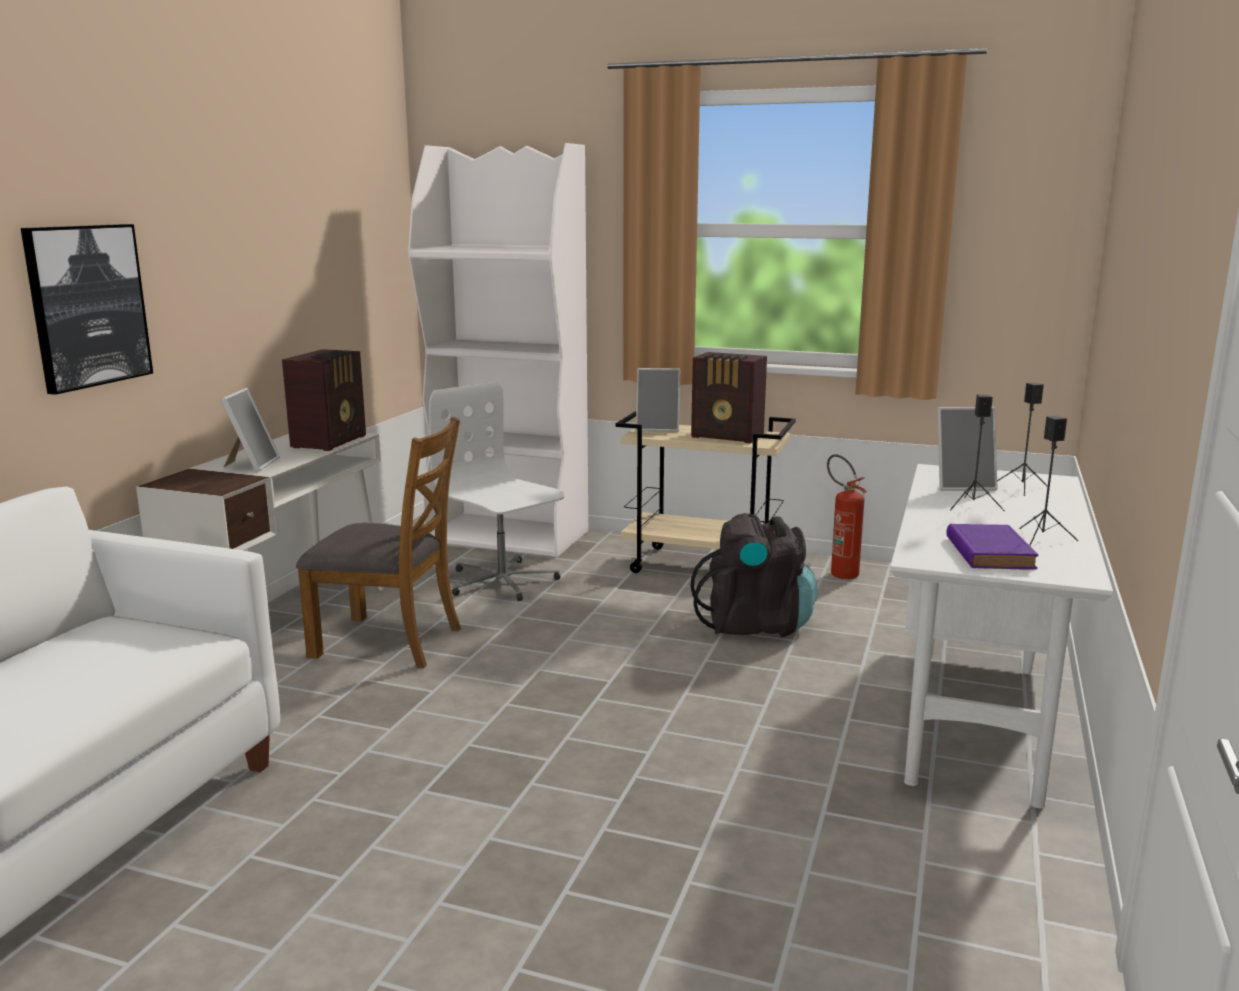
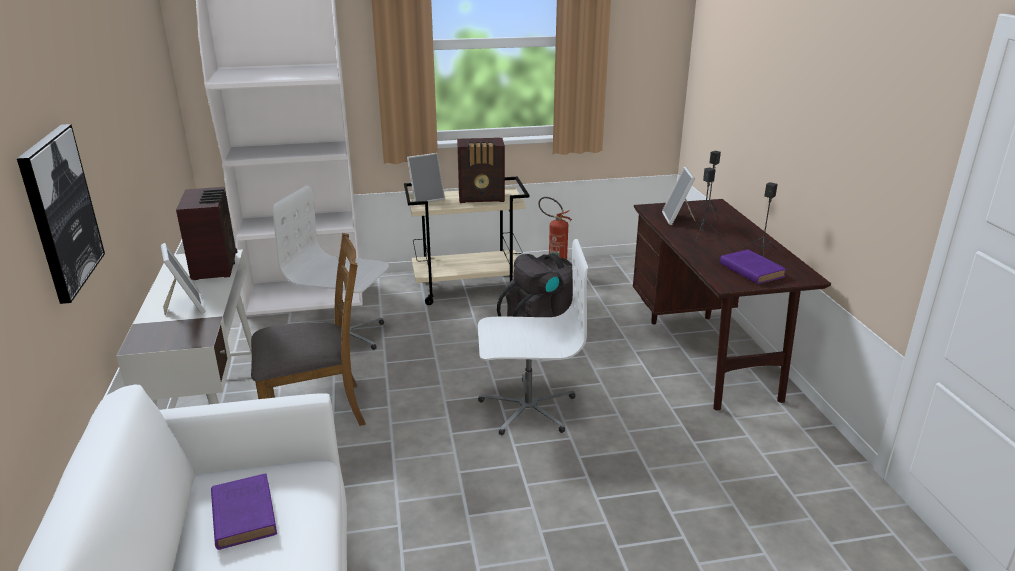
camera: 30 degrees left, 10 degrees up
(88, 649) = (243, 513): none -> purple book
(630, 705) = (527, 408): none -> white office chair
(962, 485) = (678, 219): picture frame -> picture frame turned 120 degrees clockwise
(976, 711) = (706, 351): white desk -> brown desk

